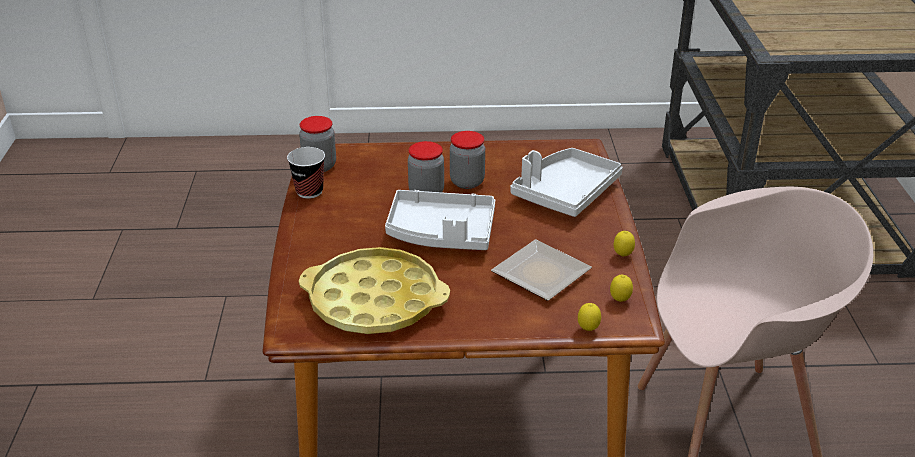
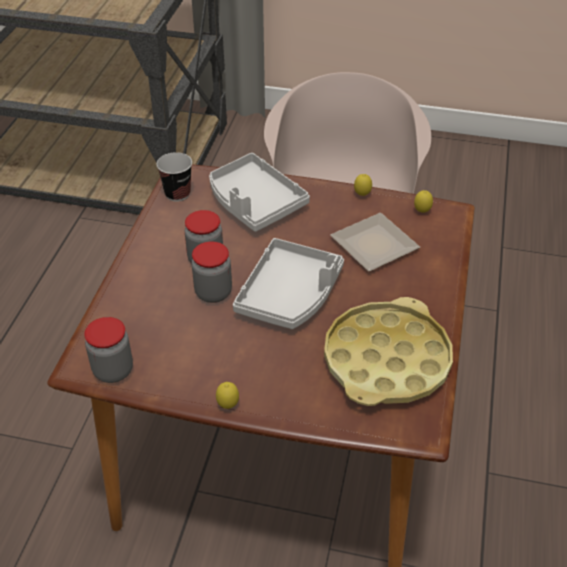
camera: 75 degrees left, 10 degrees up
(309, 191) = (166, 386): cup -> cup (177, 194)
(588, 330) = (455, 237): lemon -> lemon (228, 405)

